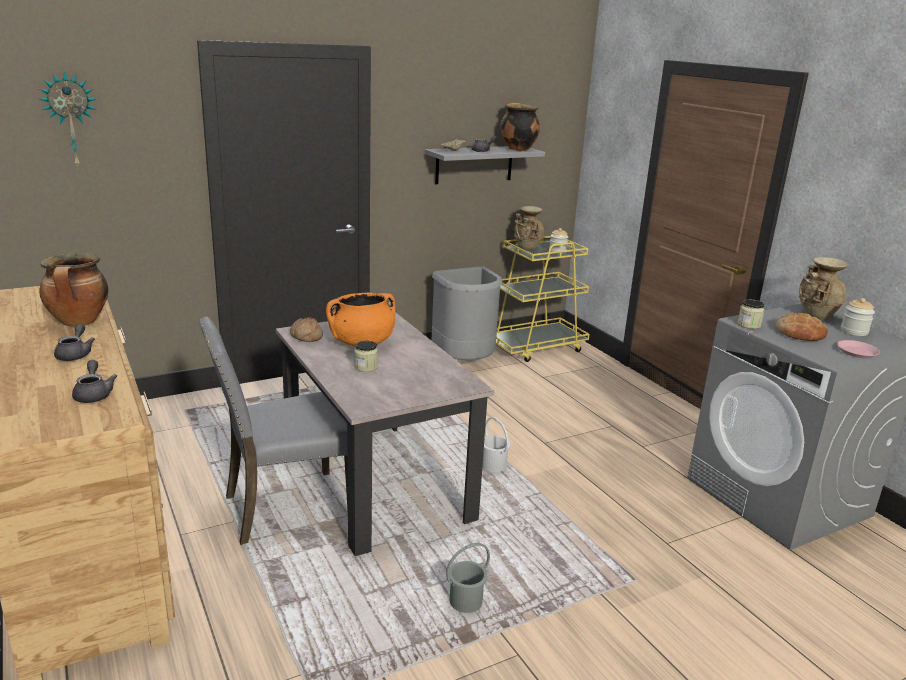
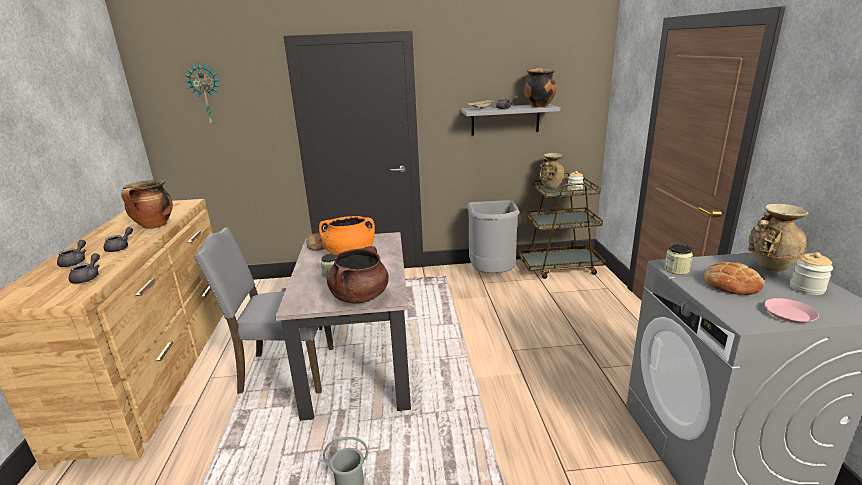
camera: 25 degrees right, 0 degrees up
(32, 378) = (75, 262): none -> grey teapot
(430, 387) = (360, 297): none -> brown cooking pot
(493, 466) = (456, 364): white bucket -> none
(536, 347) = (559, 267): yellow cart -> brown cart

